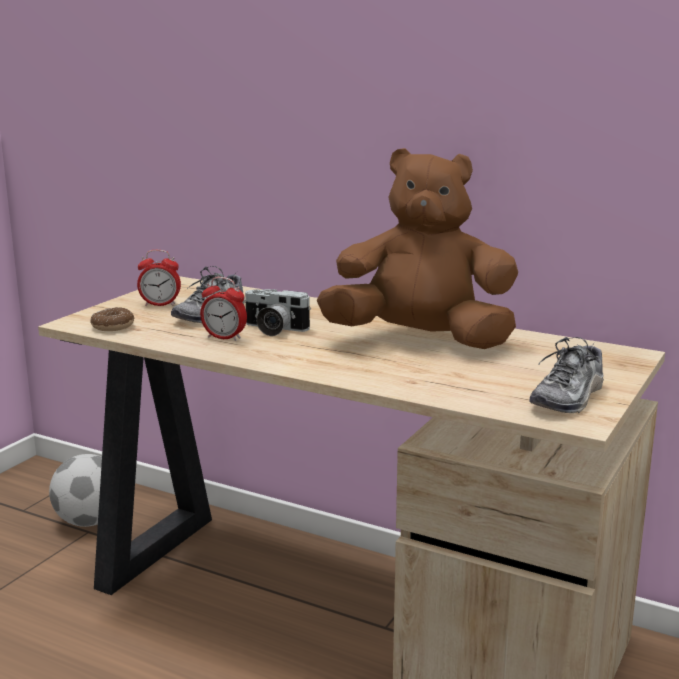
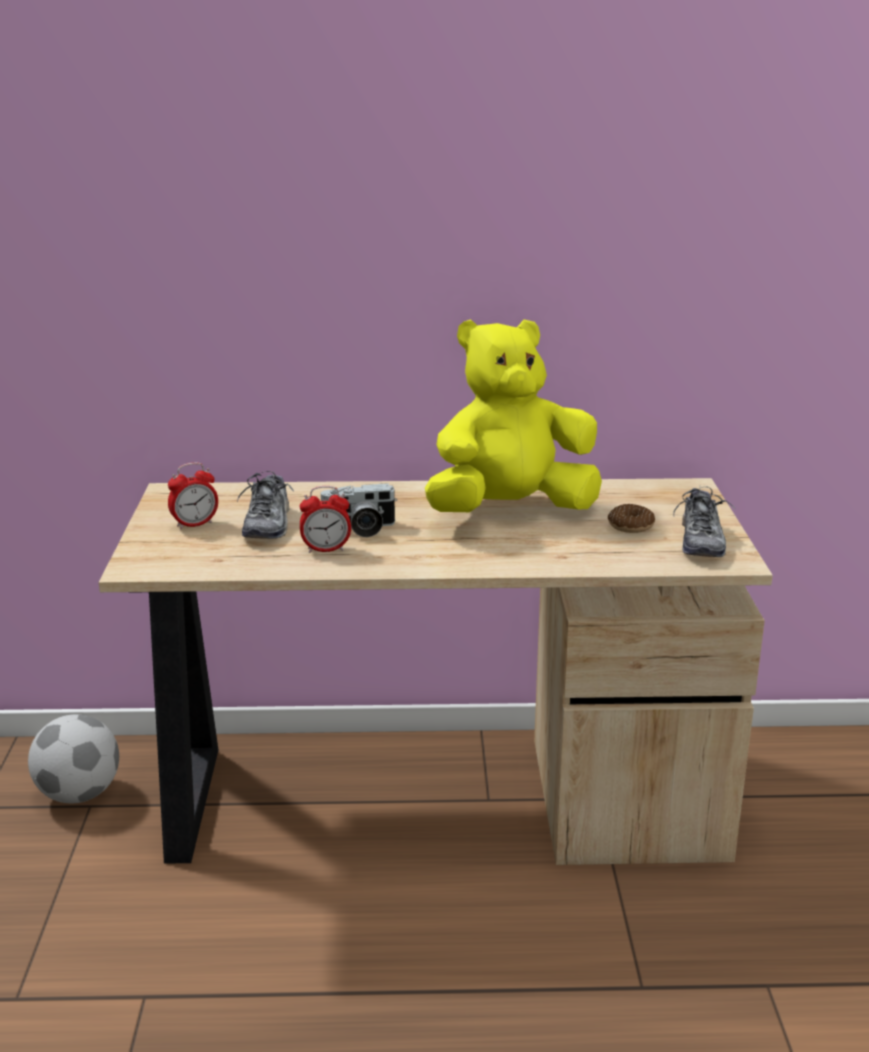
camera: 30 degrees left, 5 degrees up
(113, 326) = (187, 563): donut -> donut (630, 526)
(421, 340) = (510, 511): brown plush toy -> yellow plush toy

